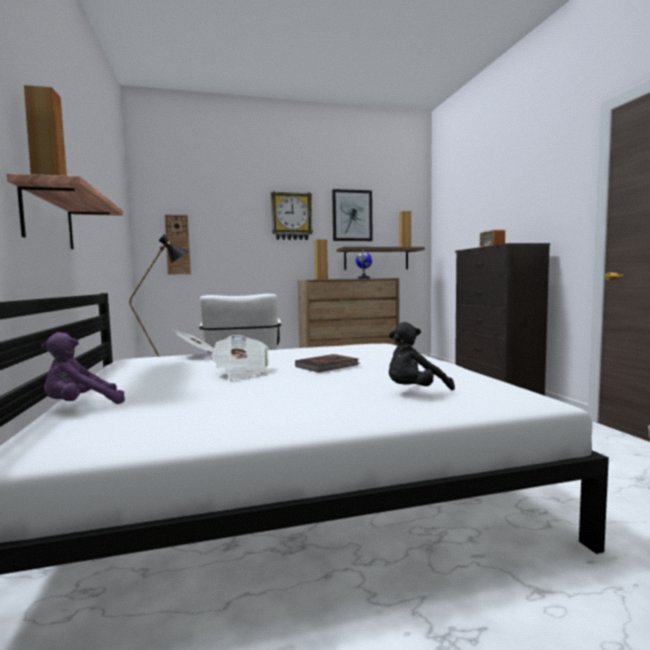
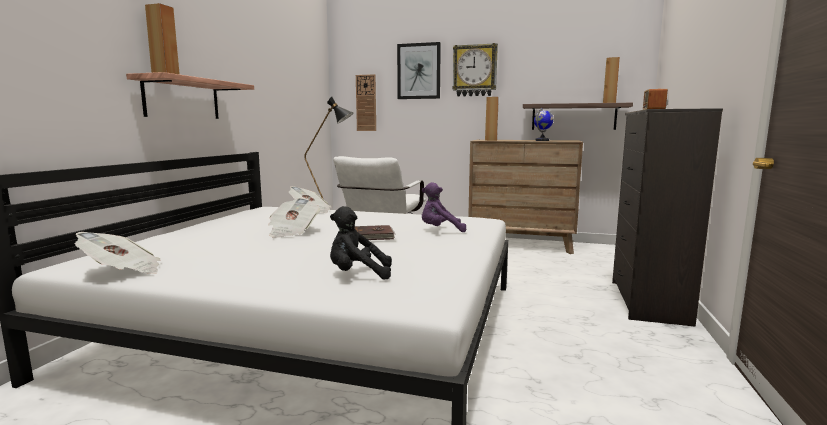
camera: 30 degrees right, 5 degrees up
(81, 407) = (152, 241): purple plush toy -> purple plush toy (440, 230)
(148, 439) = (123, 271): none -> newspaper
(352, 215) = (545, 66): picture -> picture (418, 71)

